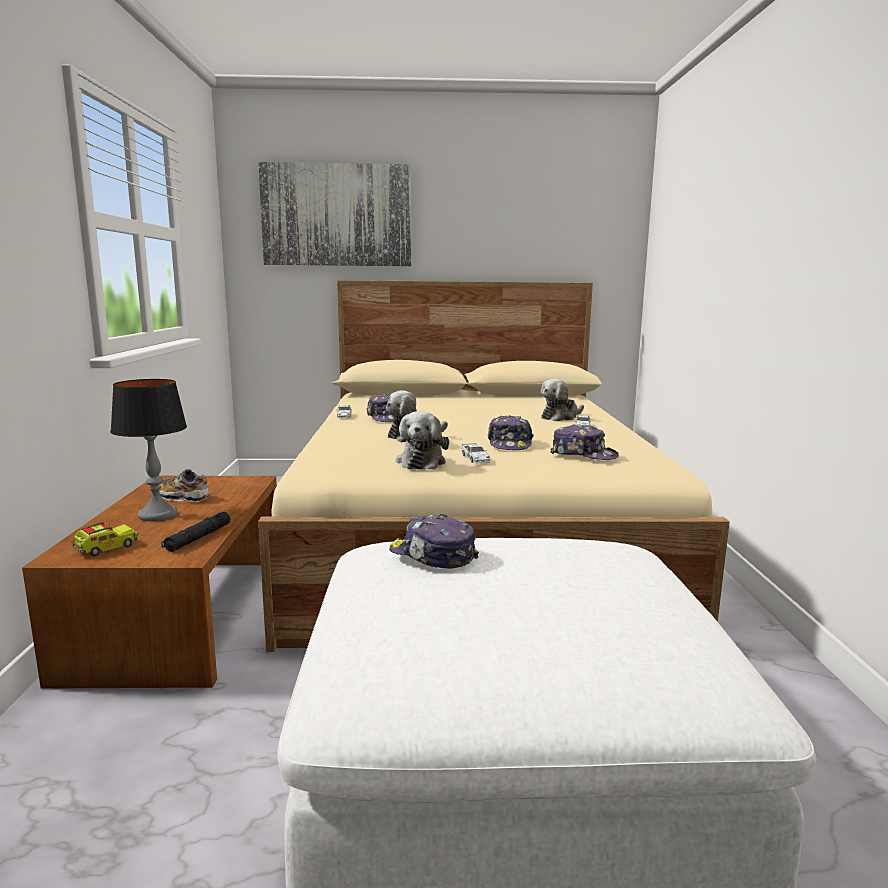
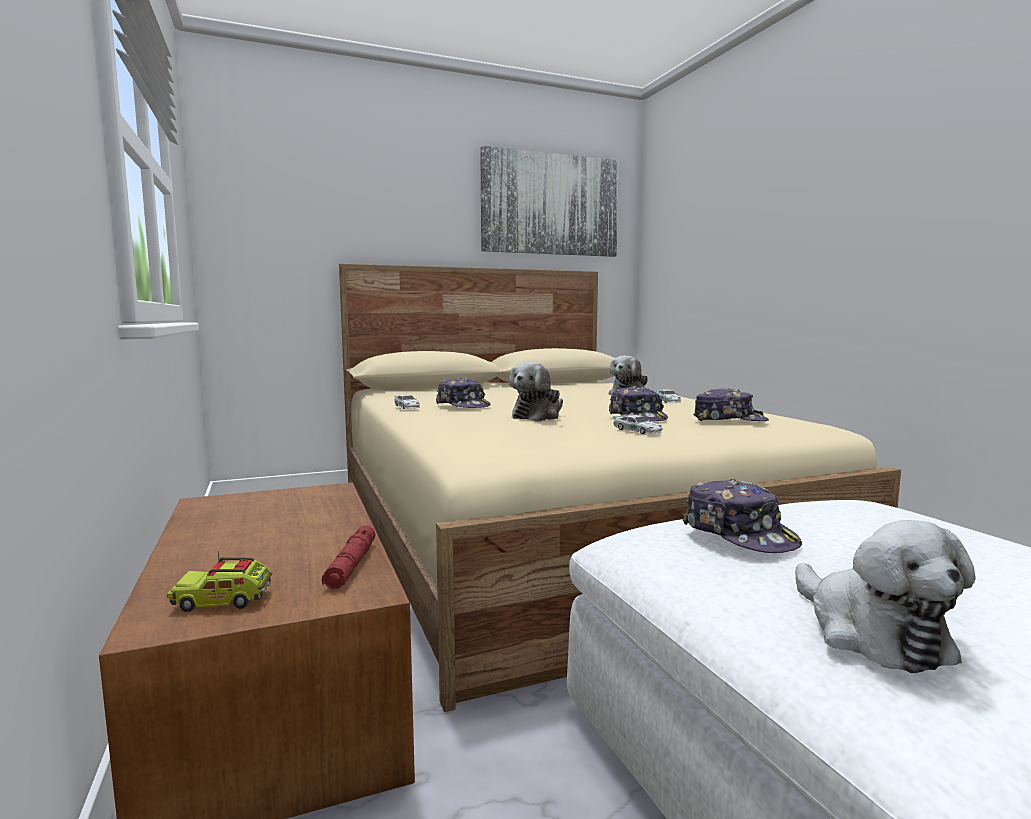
camera: 20 degrees left, 5 degrees down
(106, 548) = (223, 600): toy truck -> toy truck turned 120 degrees counterclockwise
(158, 515) = (250, 544): table lamp -> none
(182, 497) = (258, 519): shoe -> none
(198, 538) = (351, 565): black flashlight -> red flashlight
(337, 215) = (335, 192): picture -> picture (550, 205)
(421, 461) = (590, 437): plush toy -> plush toy (870, 633)
(432, 556) = (739, 534): cap -> cap turned 135 degrees counterclockwise

